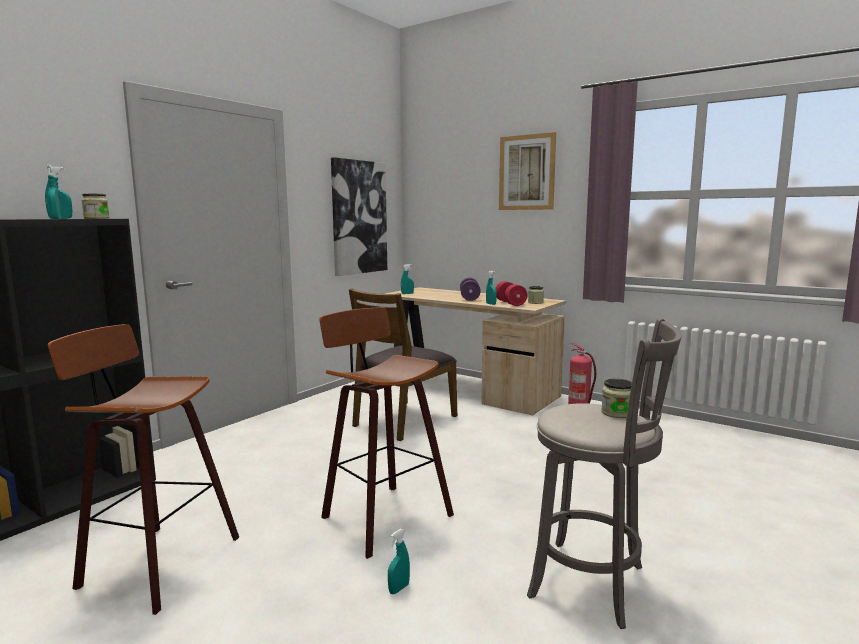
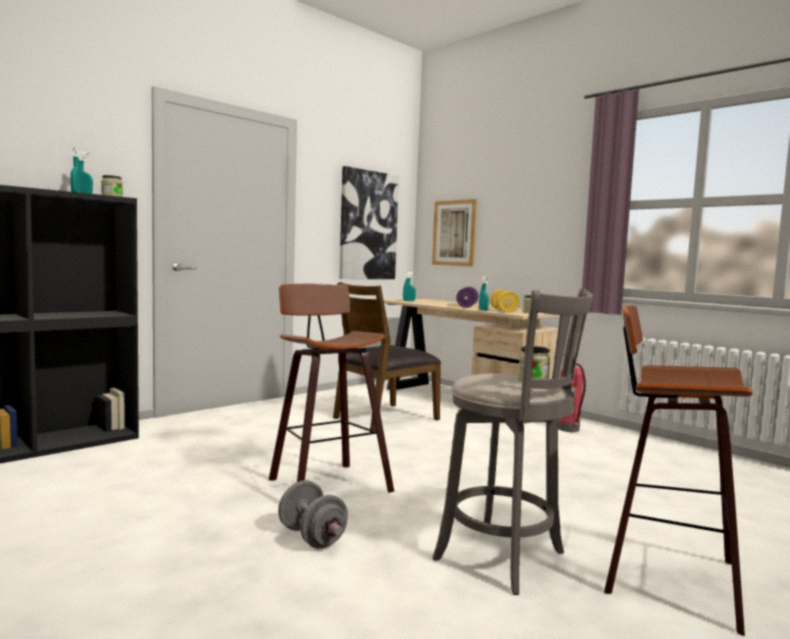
camera: 10 degrees right, 5 degrees down
(155, 563) = (109, 493): stool -> stool (665, 577)
(399, 588) = (312, 537): turquoise spray bottle -> grey dumbbell
(510, 303) = (504, 311): red dumbbell -> yellow dumbbell
(526, 172) = (532, 184): picture -> picture (454, 233)

